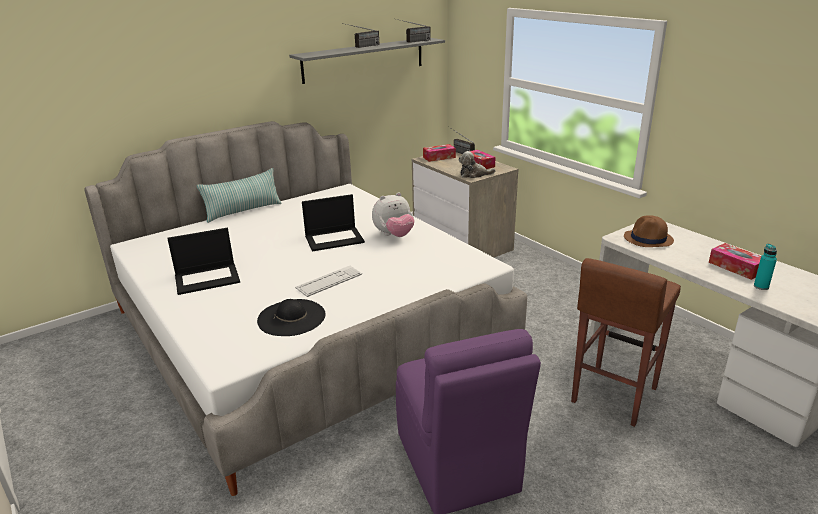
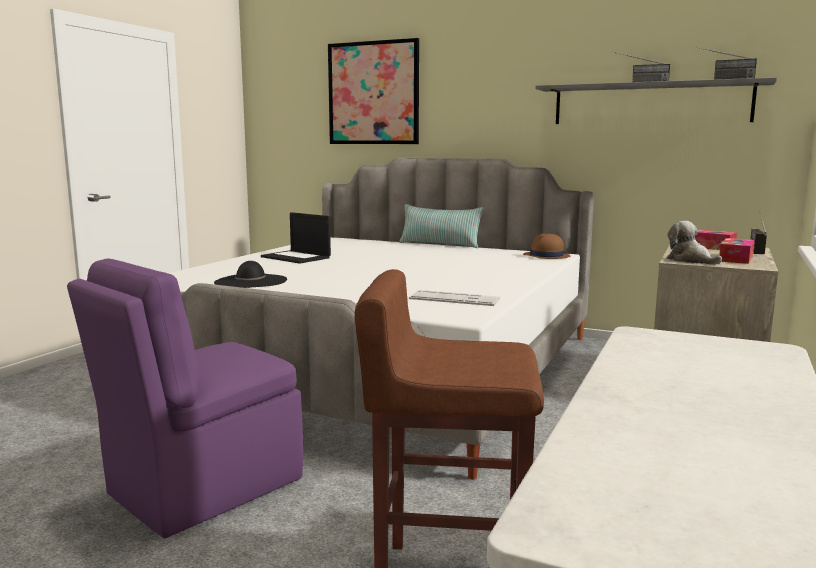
camera: 60 degrees right, 15 degrees down
(113, 76) = (373, 93): none -> picture
(329, 281) = (334, 279): keyboard -> keyboard (454, 299)
(335, 239) = (430, 268): laptop -> none
(394, 235) = (476, 280): plush toy -> none
(648, 239) = (681, 349): brown hat -> brown hat (546, 256)
(736, 267) = (696, 420): tissue box -> none
(761, 286) = (632, 447): turquoise bottle -> none

